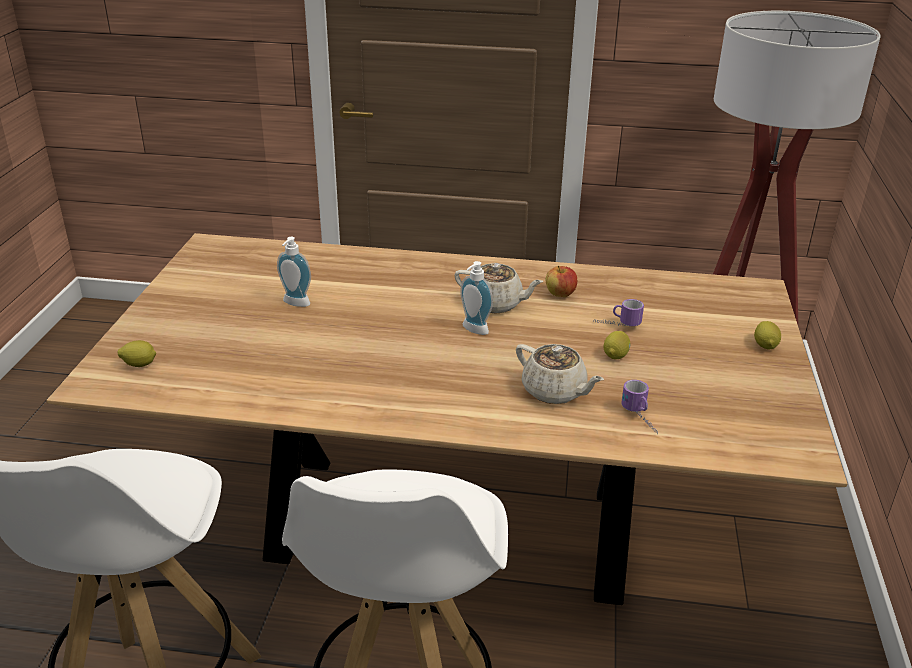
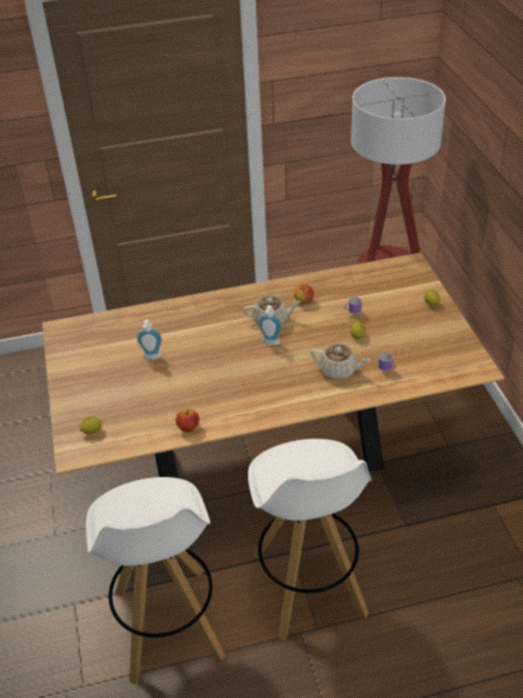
camera: 20 degrees left, 10 degrees up
(271, 400) = (188, 427): none -> apple

